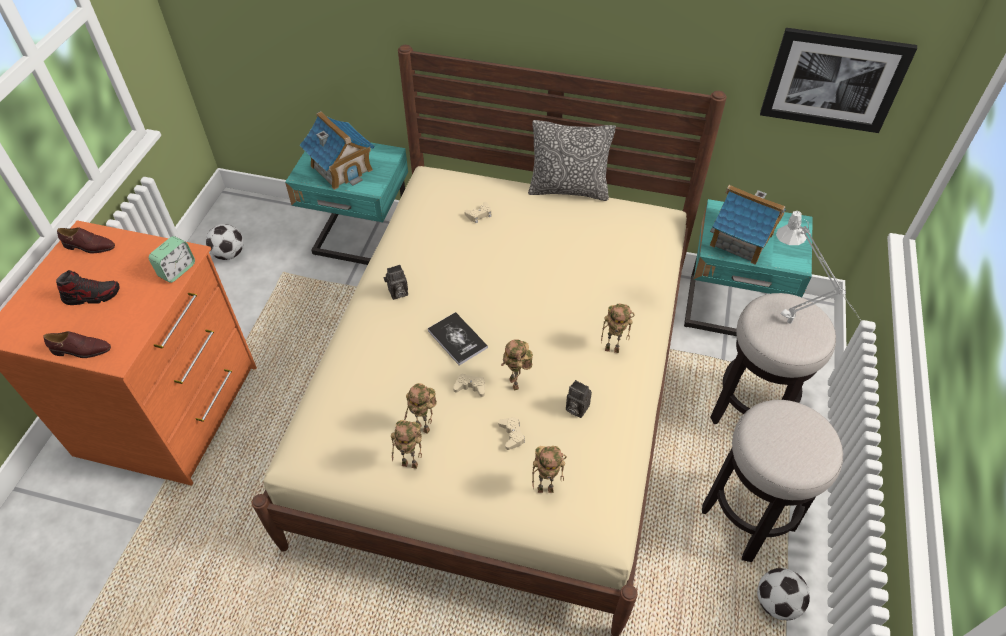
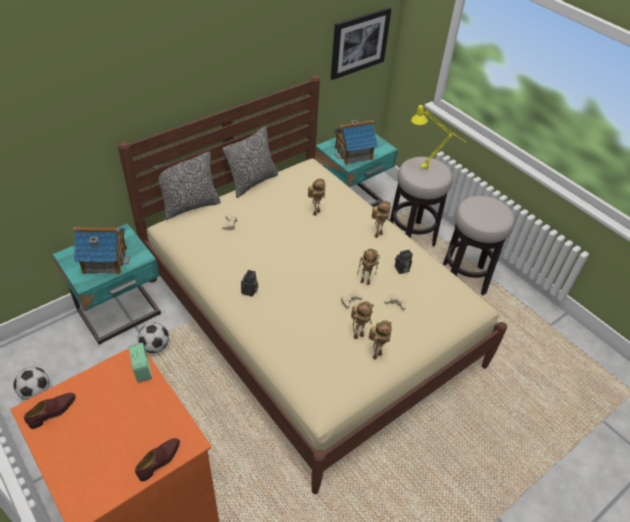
camera: 55 degrees left, 5 degrees down
(92, 296) = (110, 431): shoe -> none
(457, 339) = (312, 286): book -> none
(475, 171) = (190, 206): none -> pillow
(546, 488) = (438, 310): toy robot -> toy robot (316, 212)
(776, 602) = (511, 299): football -> football (155, 346)
(795, 327) = (430, 169): grey table lamp -> yellow table lamp

